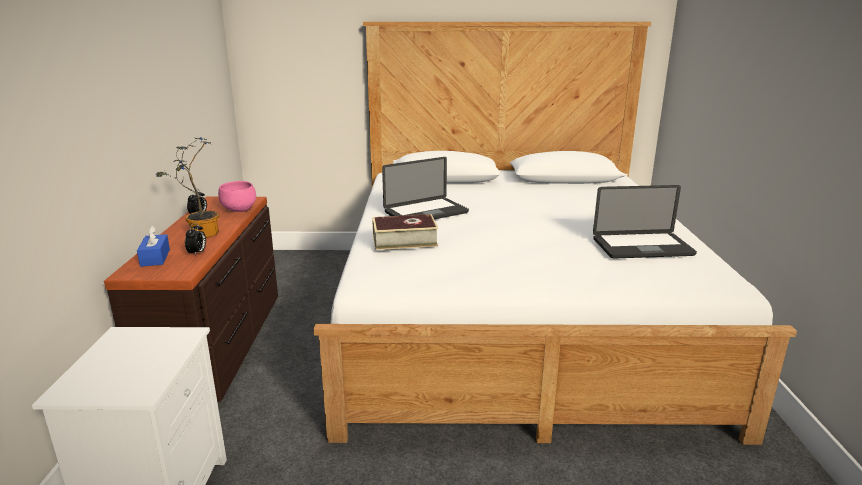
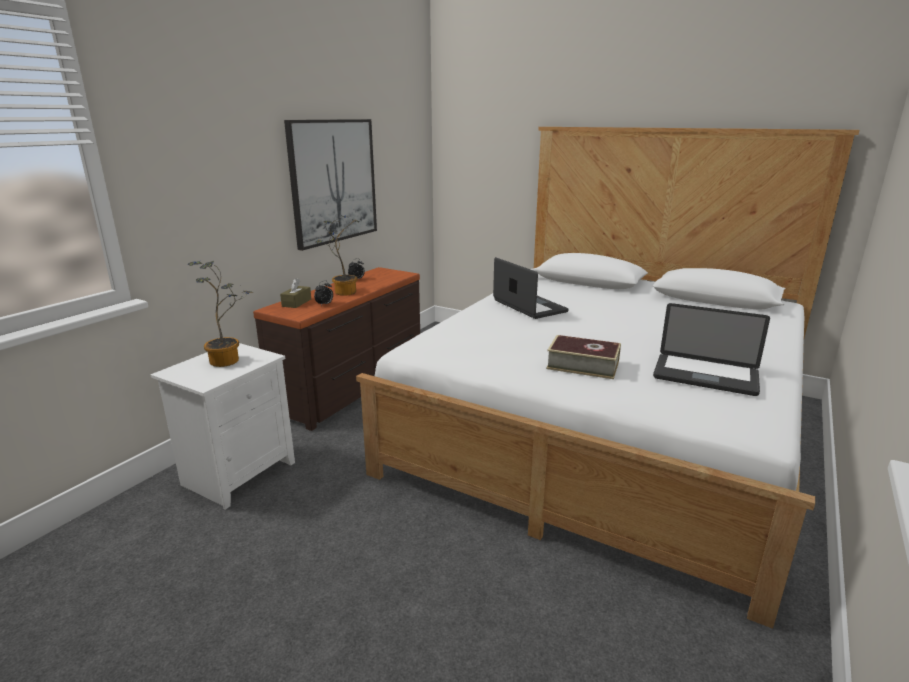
camera: 30 degrees right, 0 degrees up
(137, 353) = (229, 360): none -> potted plant
(154, 95) = (333, 181): none -> picture
(155, 258) = (296, 303): blue tissue box -> brown tissue box
(240, 210) = (388, 280): pink bowl -> none
(404, 240) = (478, 324): book -> book (583, 365)
(426, 212) = (529, 306): laptop -> laptop turned 120 degrees counterclockwise

